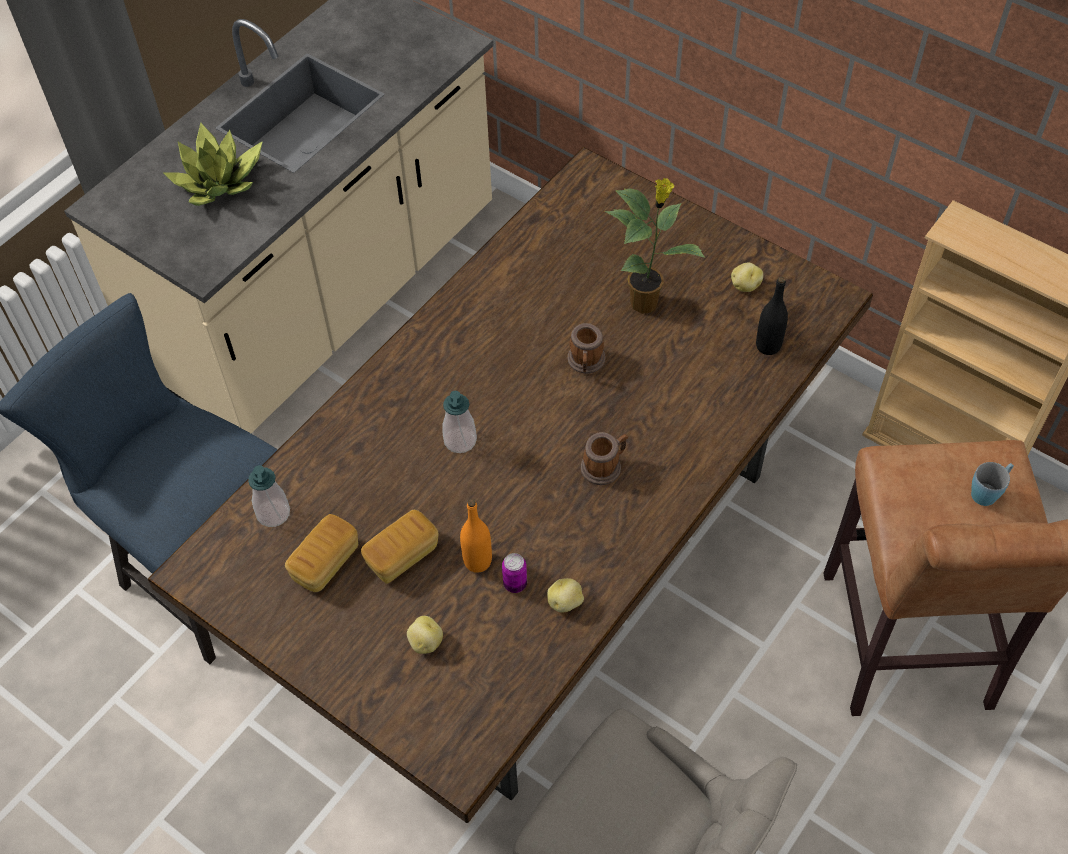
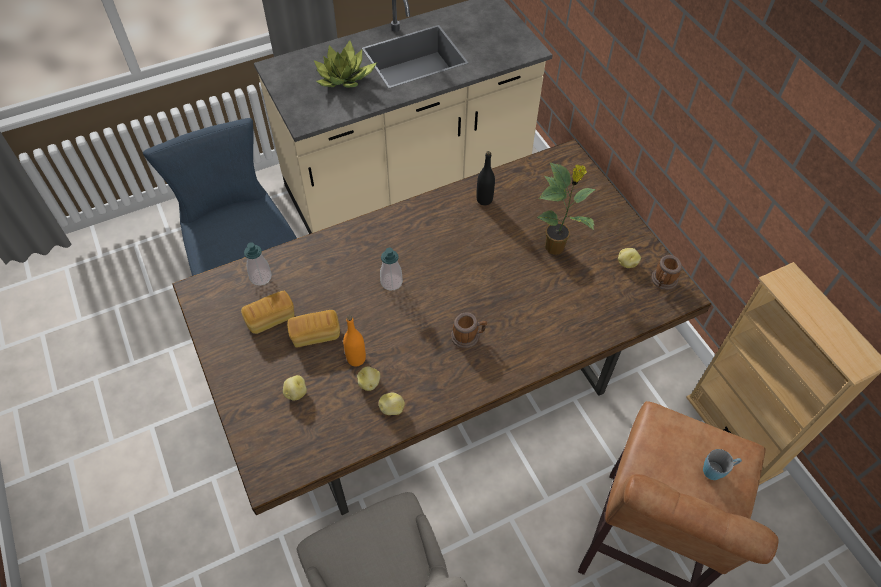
camera: 25 degrees right, 0 degrees up
(515, 584) = (369, 383): can -> potato
(586, 362) = (496, 268): mug -> mug (663, 281)
(768, 346) = (619, 307): black bottle -> black bottle (484, 200)

